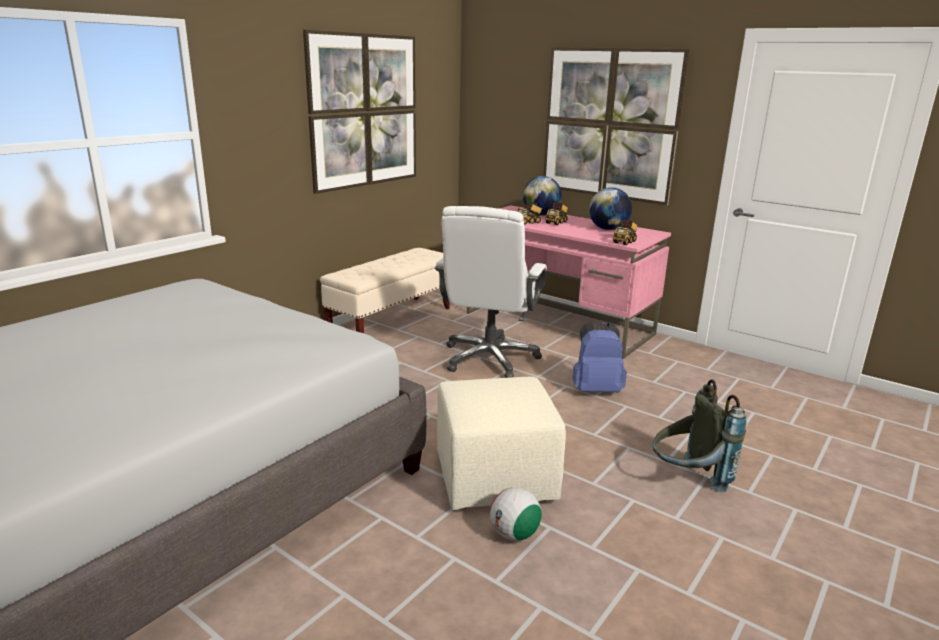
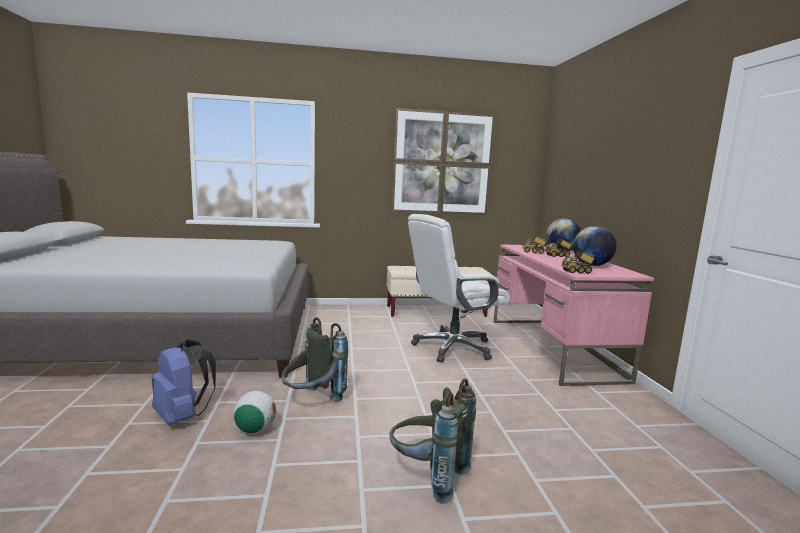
camera: 45 degrees right, 10 degrees down
(496, 478) = (312, 401): beige ottoman -> grey backpack
(596, 390) = (489, 392): blue backpack -> blue backpack (183, 416)
(609, 124) = (622, 173): picture -> none

